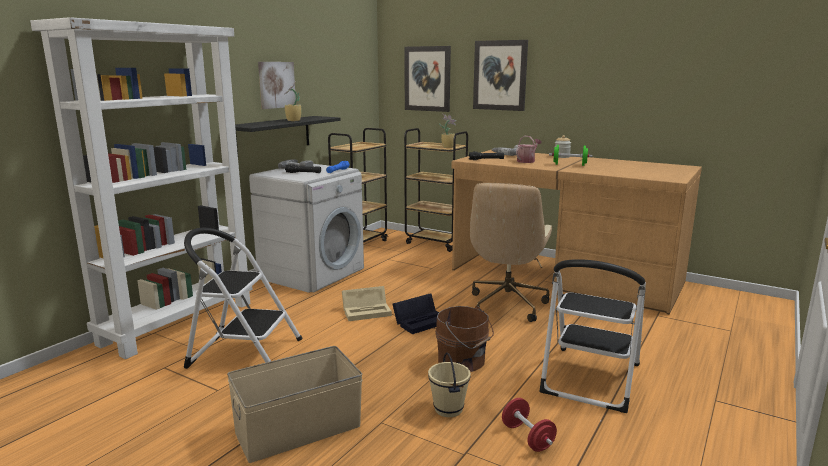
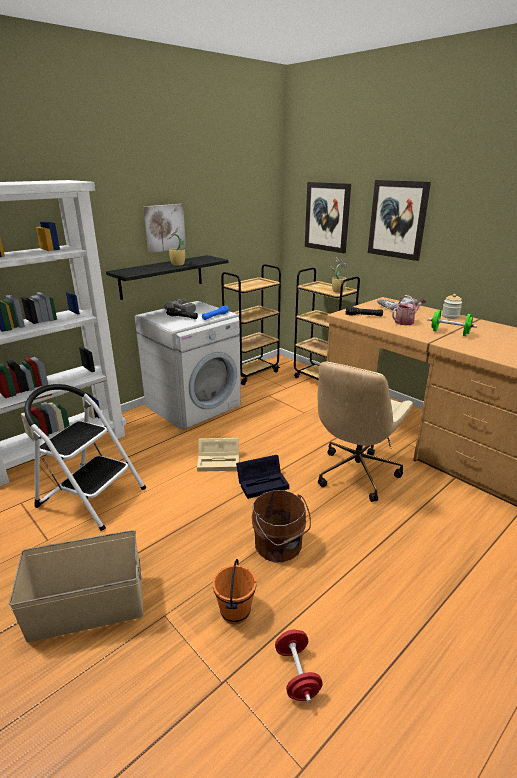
camera: 15 degrees right, 10 degrees up
(448, 409) = (234, 612): beige bucket -> orange bucket
(589, 380) = (400, 600): step ladder -> none

